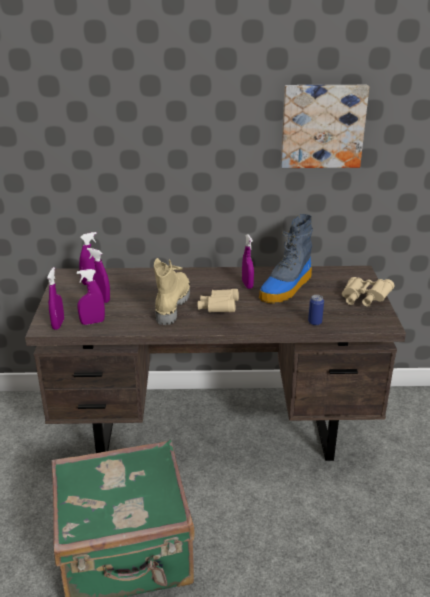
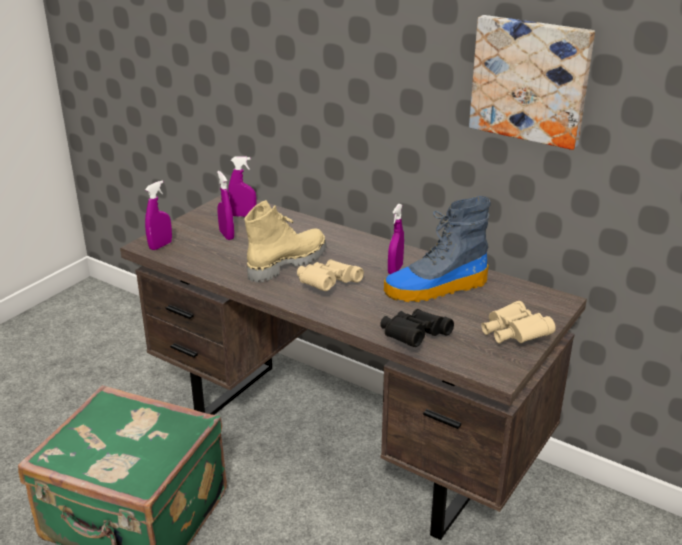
camera: 35 degrees right, 0 degrees up
(92, 322) = (191, 254): purple spray bottle -> none
(315, 322) = (413, 338): can -> black binoculars

